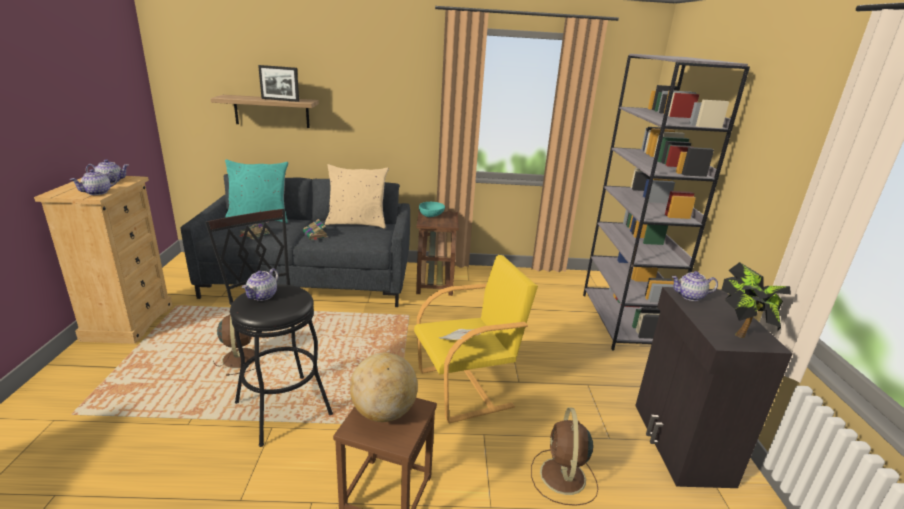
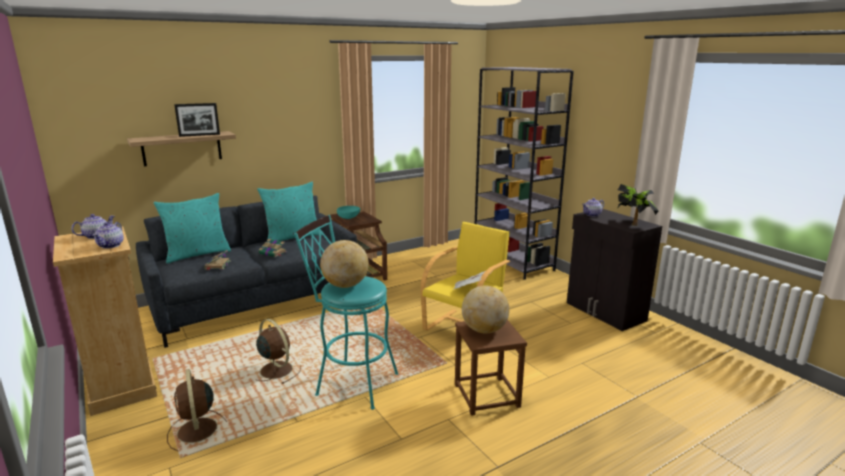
camera: 30 degrees left, 5 degrees down
(262, 296) = (345, 285): teapot -> globe
(280, 403) = (351, 383): black stool -> turquoise stool
(357, 223) = (292, 237): beige pillow -> turquoise pillow
(563, 477) = (568, 349): brown fan -> brown fan (197, 432)

